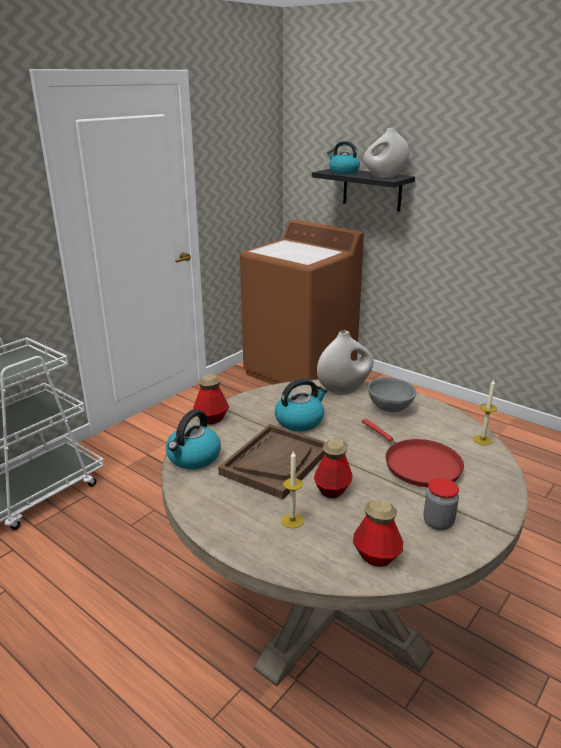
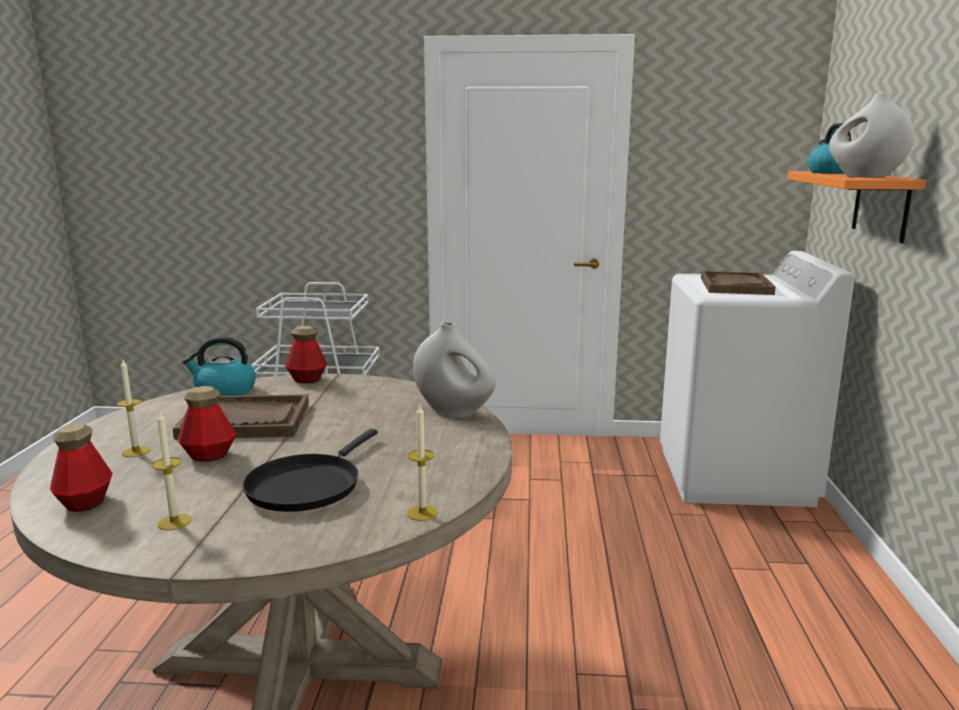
camera: 55 degrees right, 10 degrees down
(296, 252) = (735, 286): none -> brown tray
(300, 371) = (734, 476): brown washing machine -> white washing machine
(300, 421) = (347, 410): kettle -> none
(372, 189) = (881, 205): black shelf -> orange shelf
(390, 407) = (442, 442): grey bowl -> none
(418, 464) = (307, 485): red frying pan -> black frying pan
(438, 522) = (174, 522): jar -> candle

